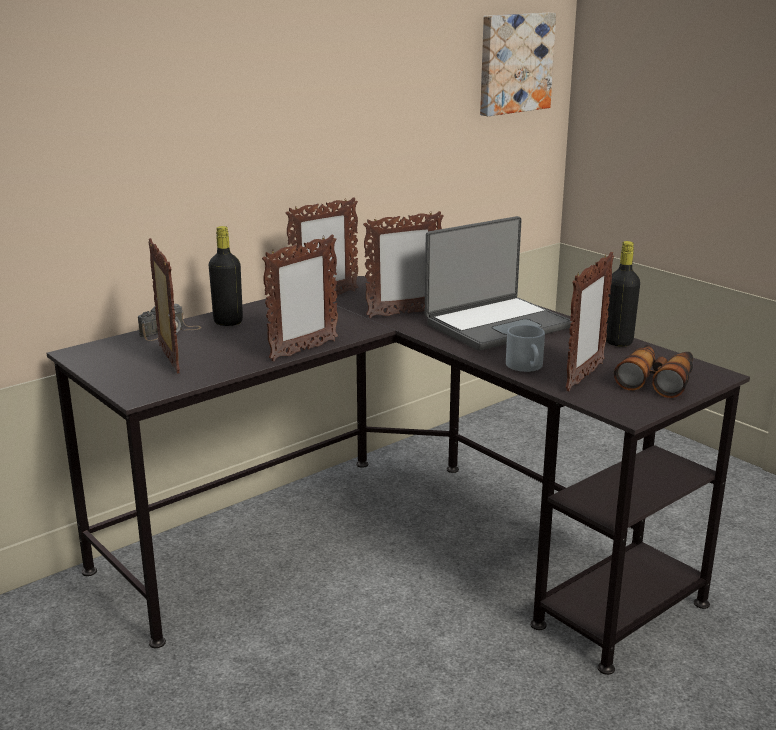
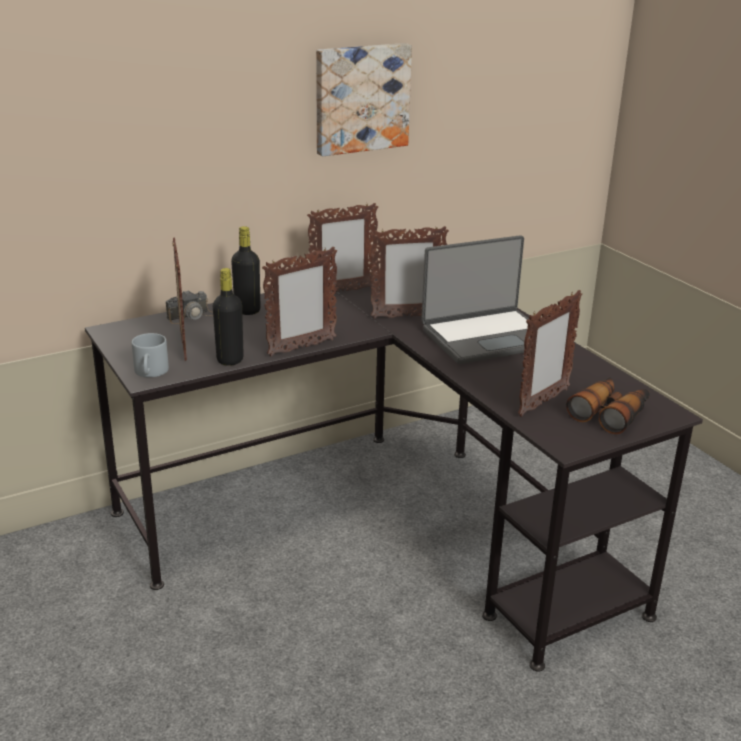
camera: 10 degrees right, 5 degrees up
(514, 63) = (558, 72): picture -> picture (361, 98)
(527, 367) = (495, 386): grey mug -> grey mug (151, 372)
(618, 342) = (593, 367): black bottle -> black bottle (230, 360)

